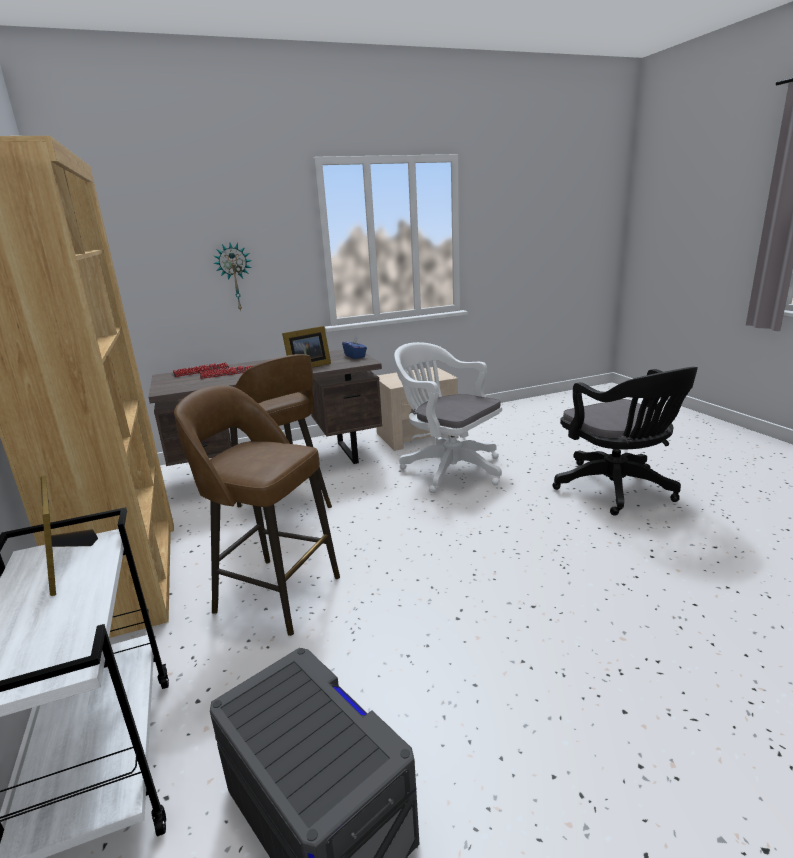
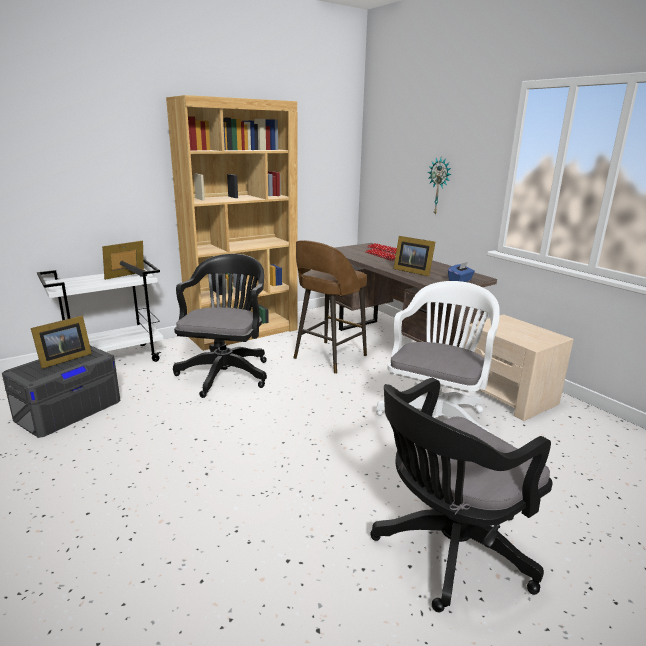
camera: 75 degrees right, 0 degrees up
(274, 593) = (226, 372): brown stool -> black office chair
(288, 725) = (63, 359): none -> picture frame

